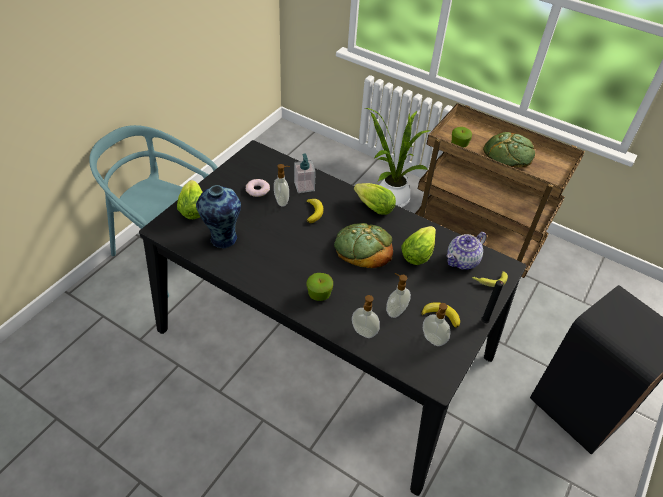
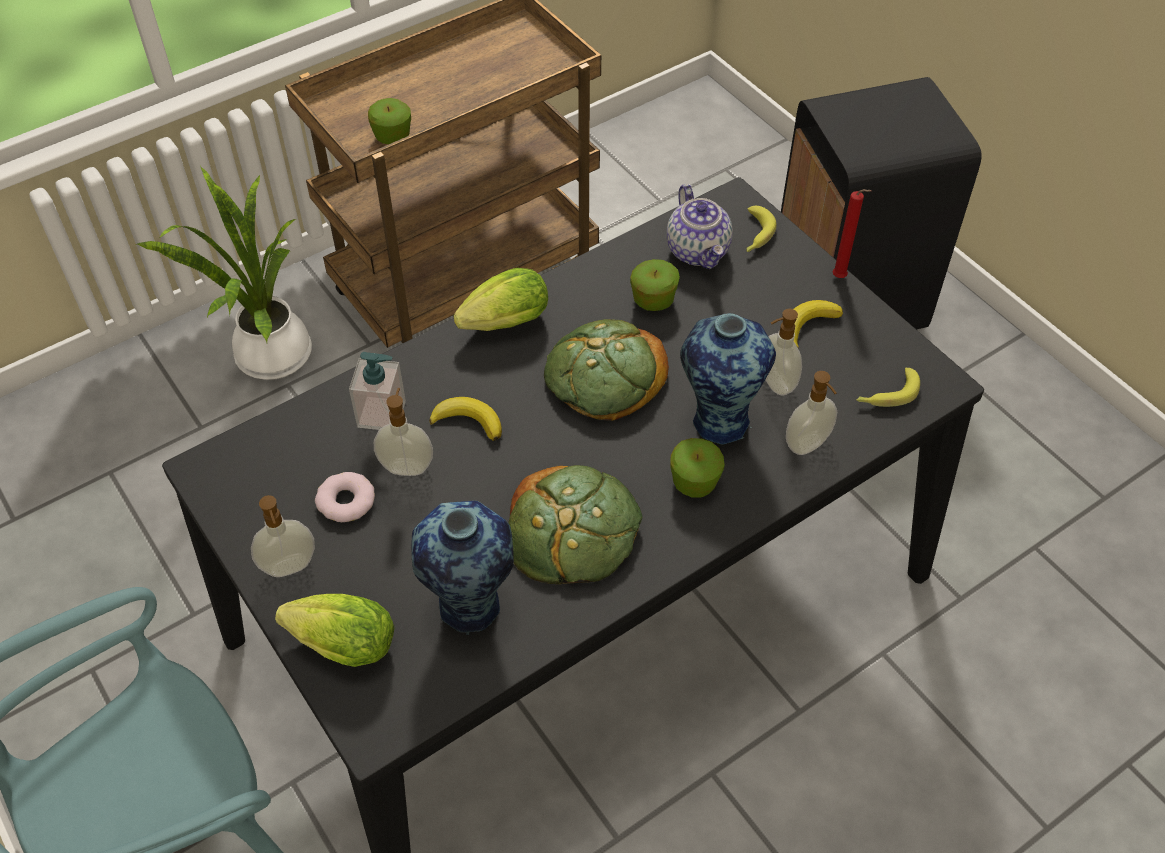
camera: 65 degrees left, 5 degrees up
(360, 294) = (719, 420): none -> vase
(415, 359) = (887, 395): none -> banana
(419, 253) = (653, 300): lettuce -> apple
(432, 340) = (854, 356): soap dispenser -> soap dispenser (289, 567)
(484, 323) = (841, 278): black candle -> red candle
(508, 154) = (459, 84): bread -> bread (573, 530)

